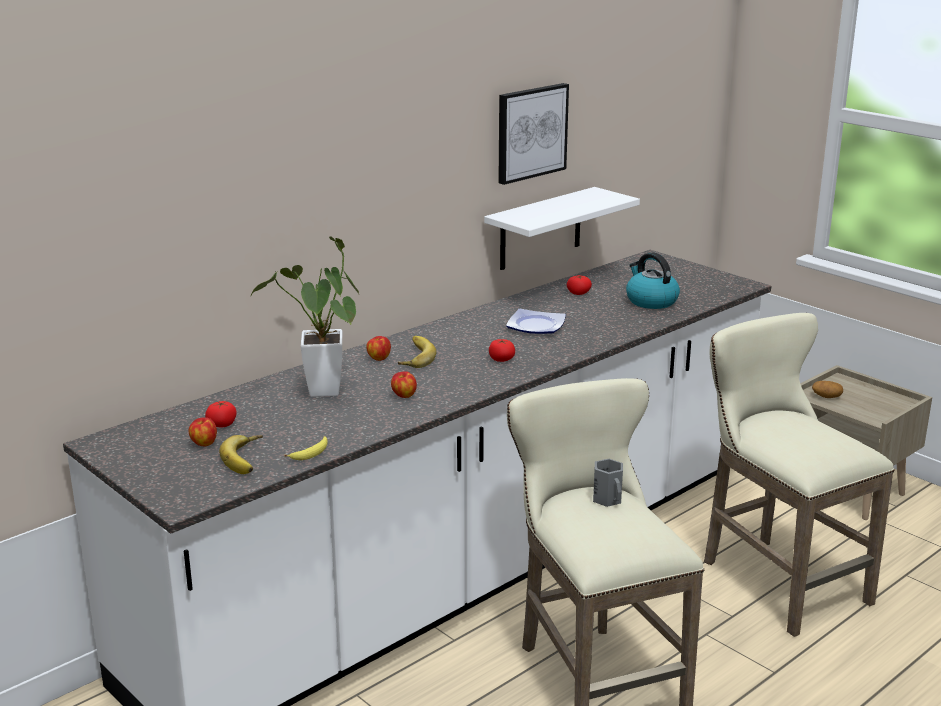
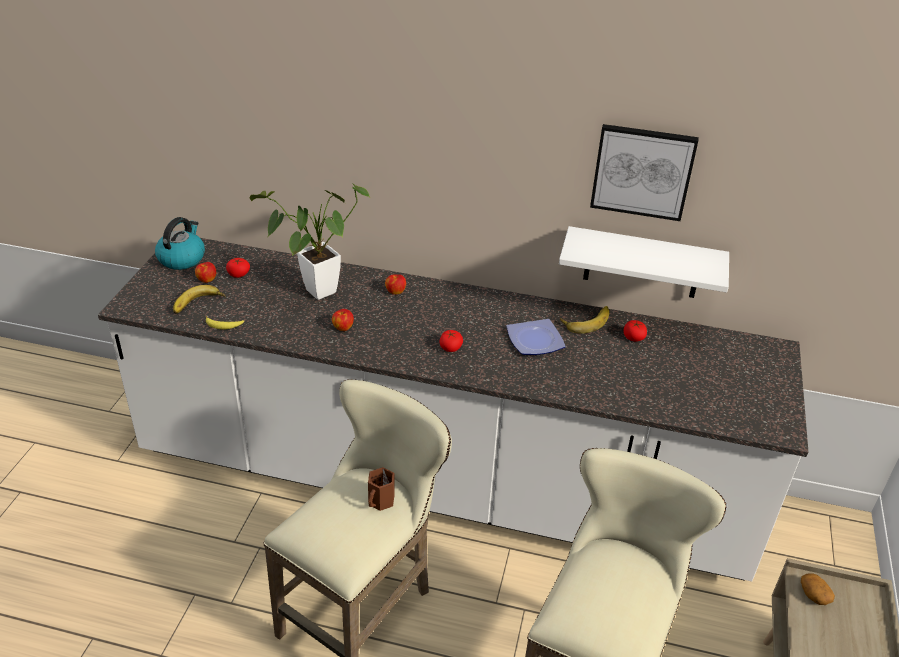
camera: 55 degrees right, 15 degrees up
(413, 356) = (414, 305): banana -> banana (585, 321)
(608, 499) = (381, 501): grey mug -> brown mug
(650, 301) = (665, 385): kettle -> kettle (182, 258)

